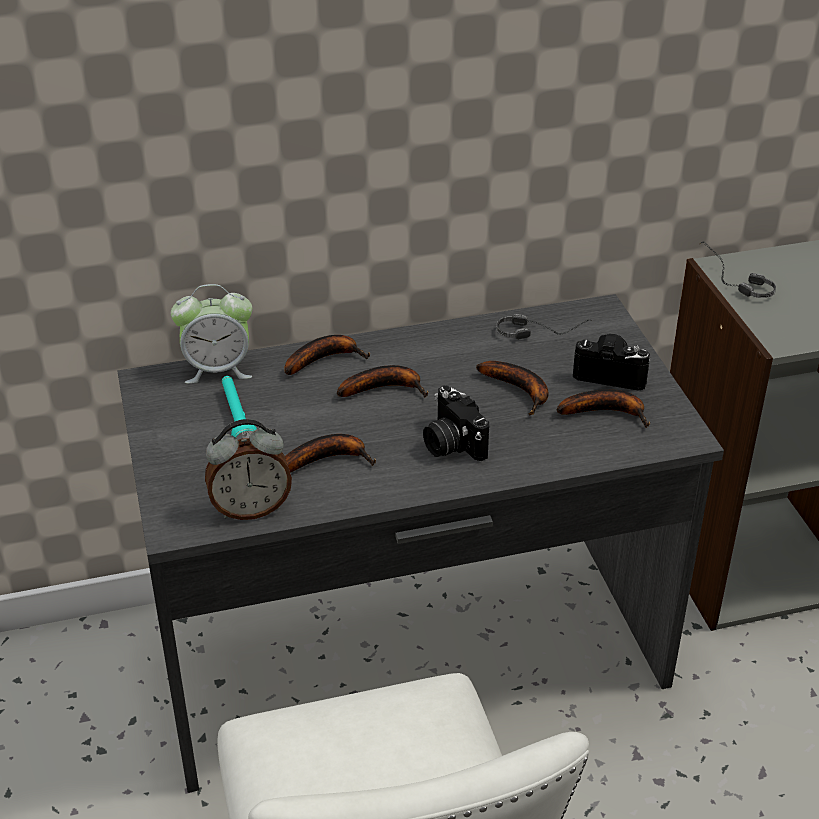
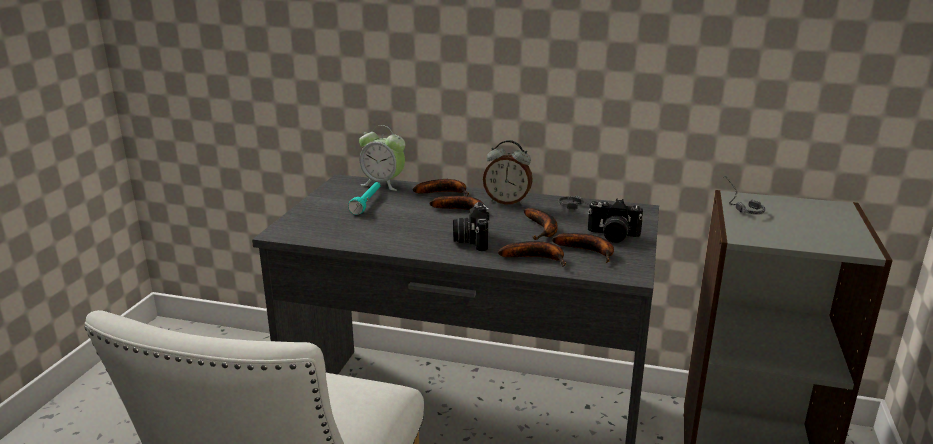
camera: 30 degrees right, 15 degrees down
(250, 508) = (326, 236): alarm clock -> alarm clock (507, 201)
(328, 459) = (393, 228): banana -> banana (537, 258)
(611, 374) = (612, 236): camera -> camera turned 150 degrees clockwise

